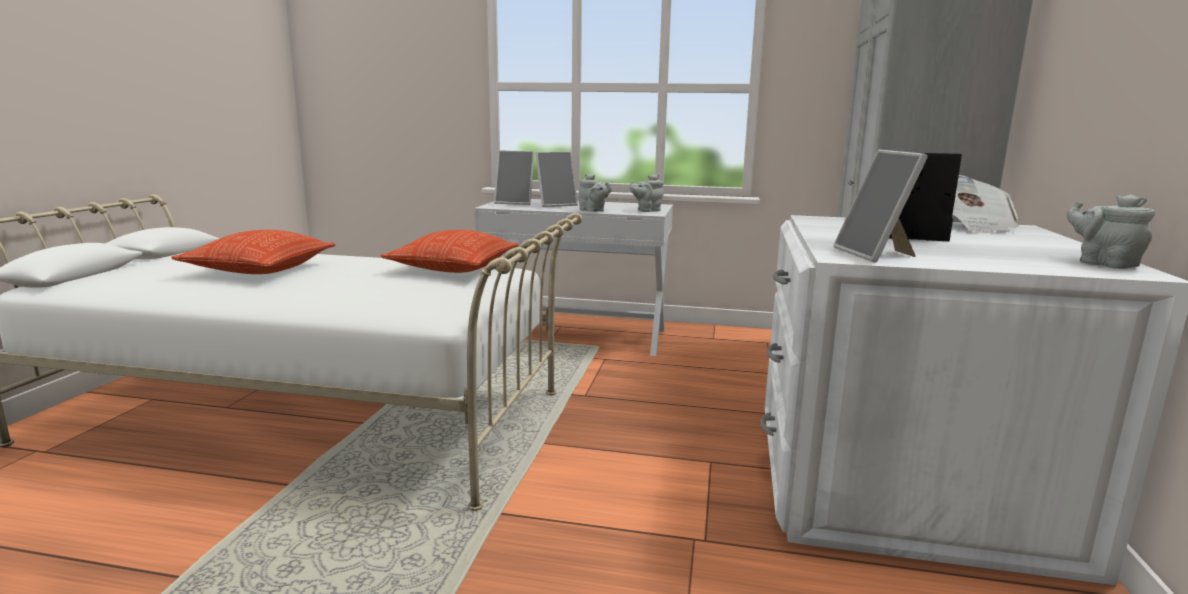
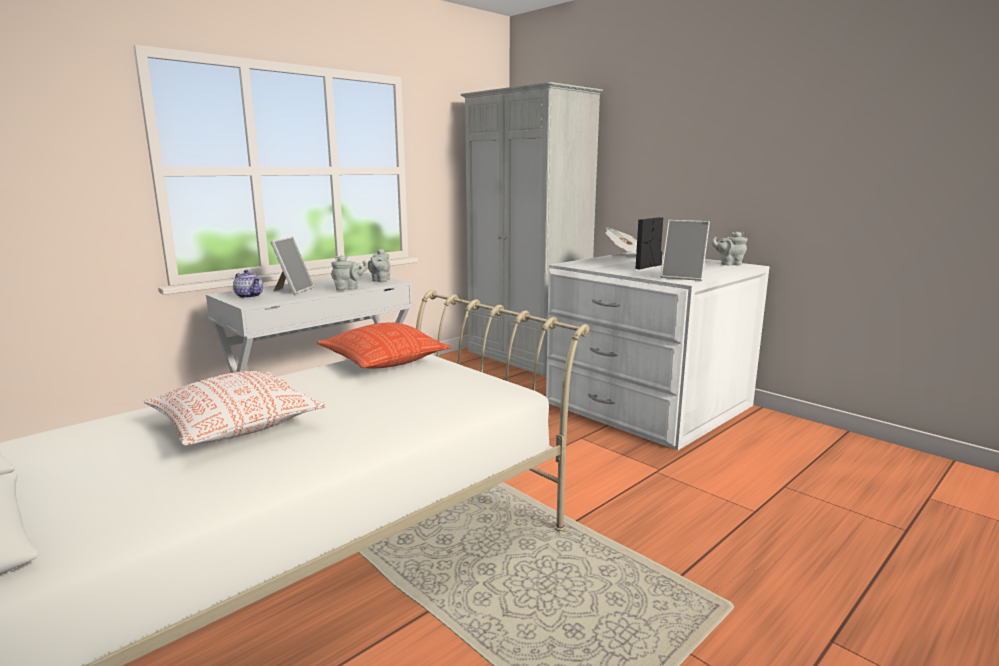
camera: 55 degrees left, 0 degrees up
(261, 270) = (236, 426): orange pillow -> white pillow
(515, 202) = (249, 296): picture frame -> teapot

